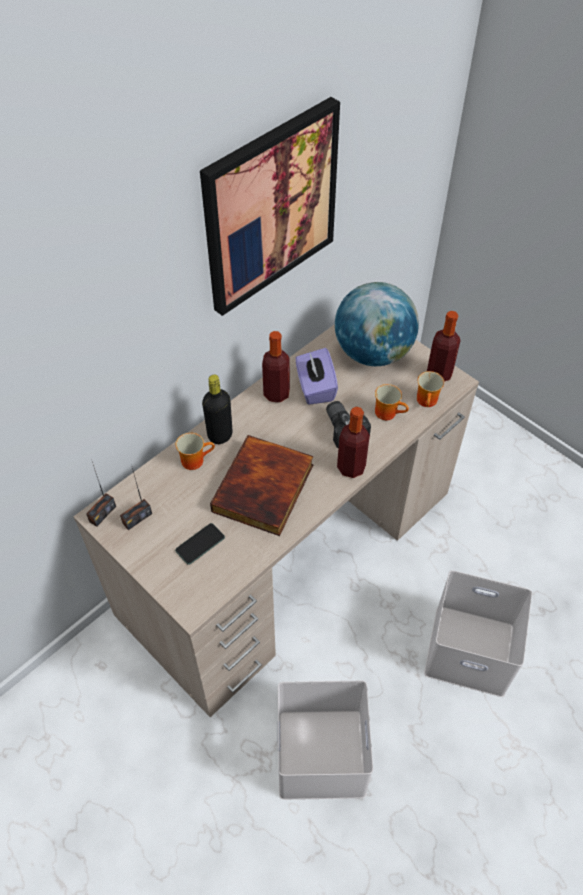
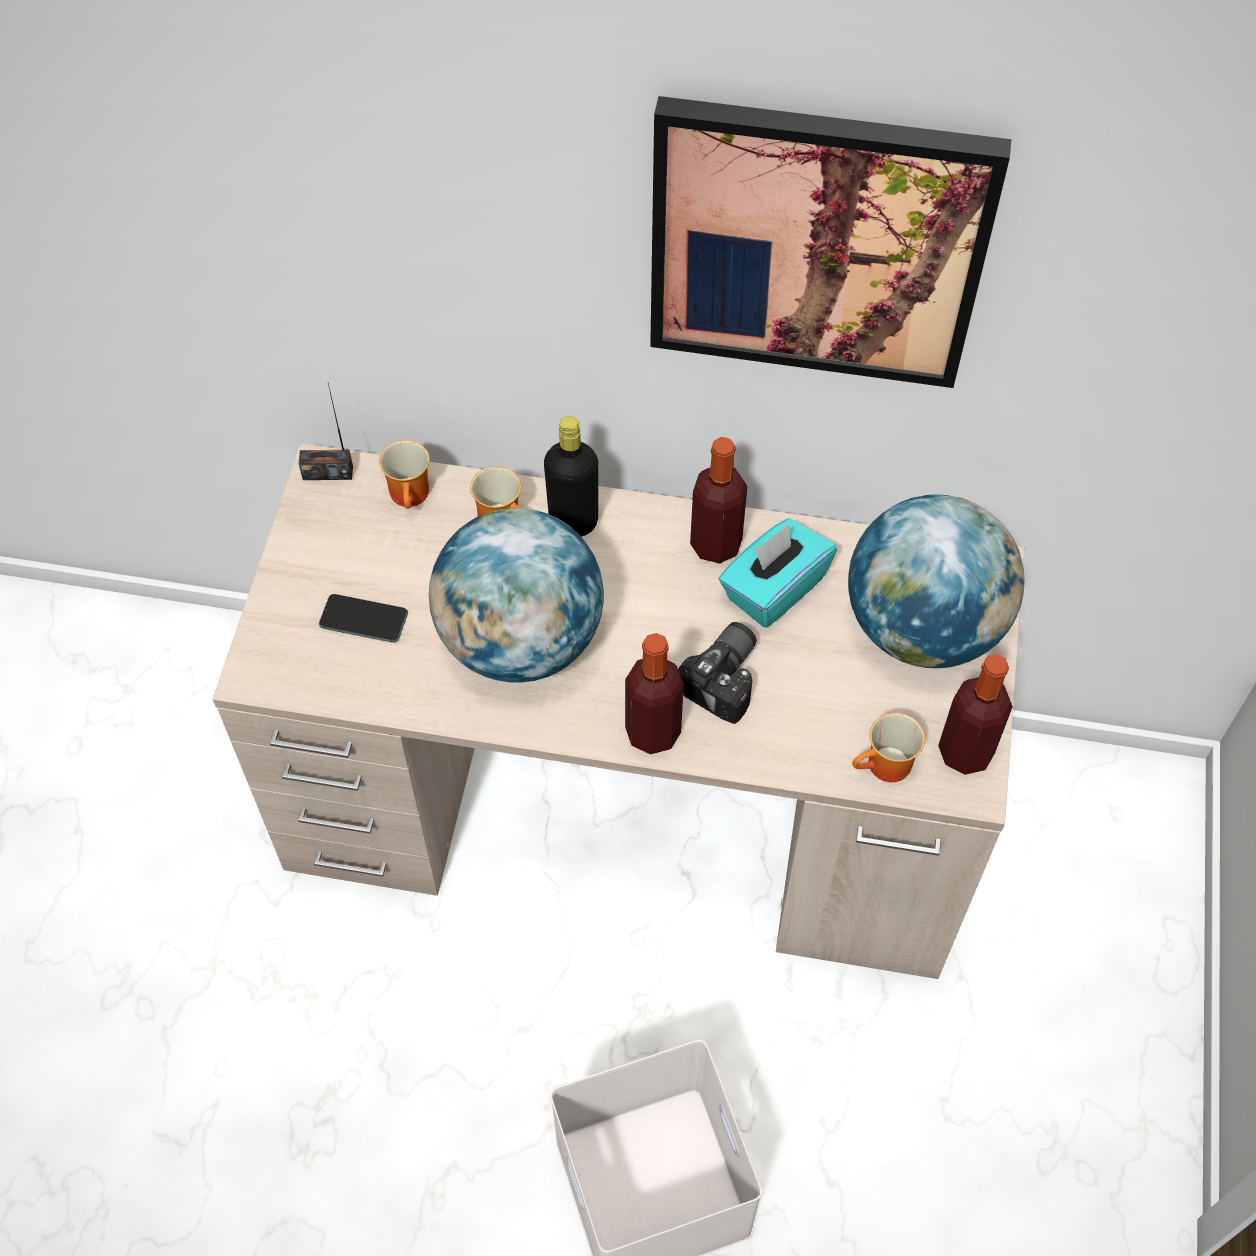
camera: 55 degrees right, 5 degrees up
(137, 518) = (350, 517): radio -> none
(265, 489) = (520, 640): book -> globe
(315, 388) = (773, 589): purple tissue box -> turquoise tissue box
(319, 751) = (327, 1052): white storage box -> none
(388, 412) = (812, 722): mug -> mug (412, 495)

